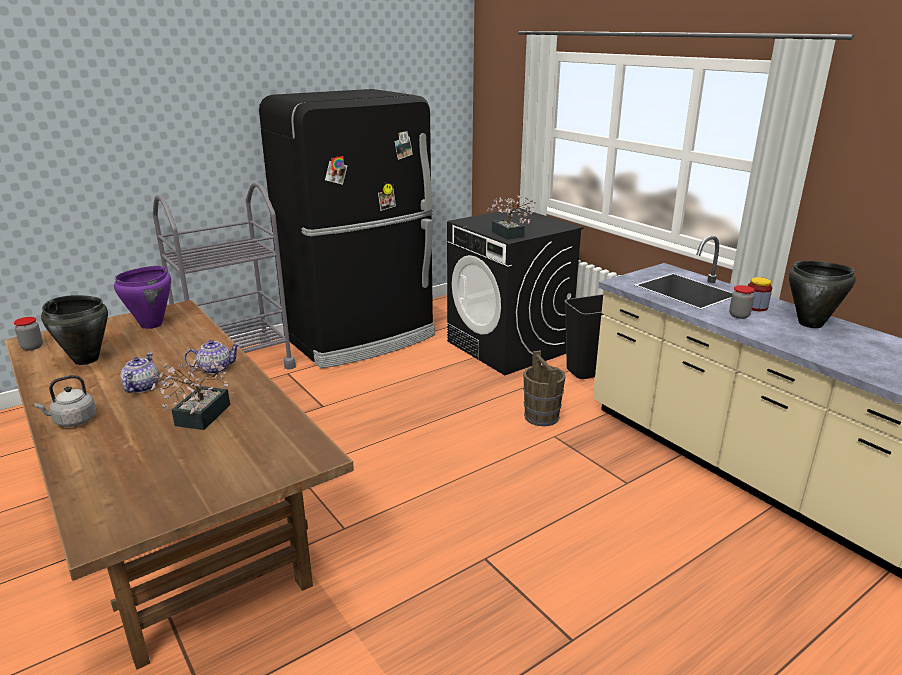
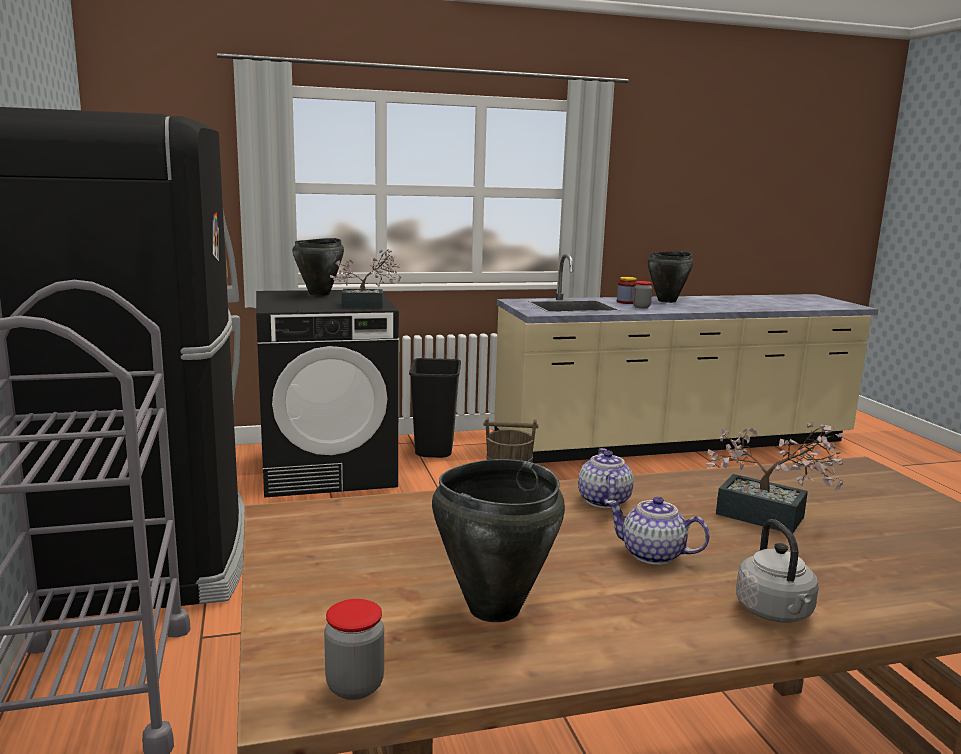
camera: 70 degrees left, 10 degrees down
(152, 324) = (352, 542): purple cooking pot -> none
(532, 219) = (320, 294): none -> black cooking pot

